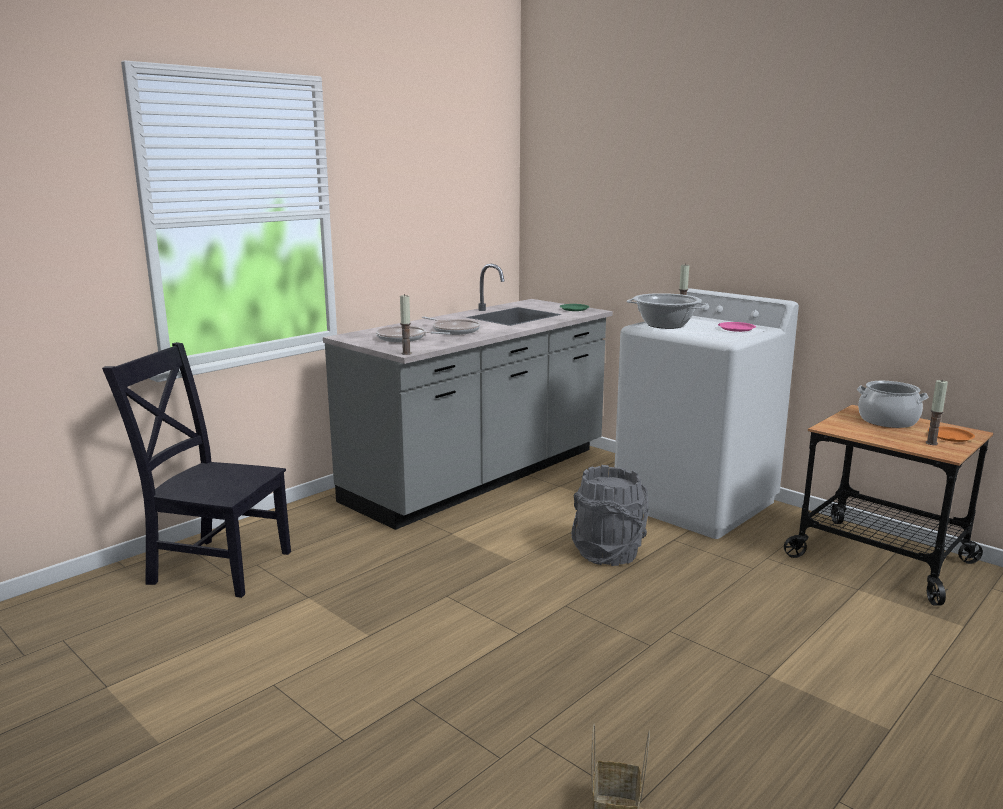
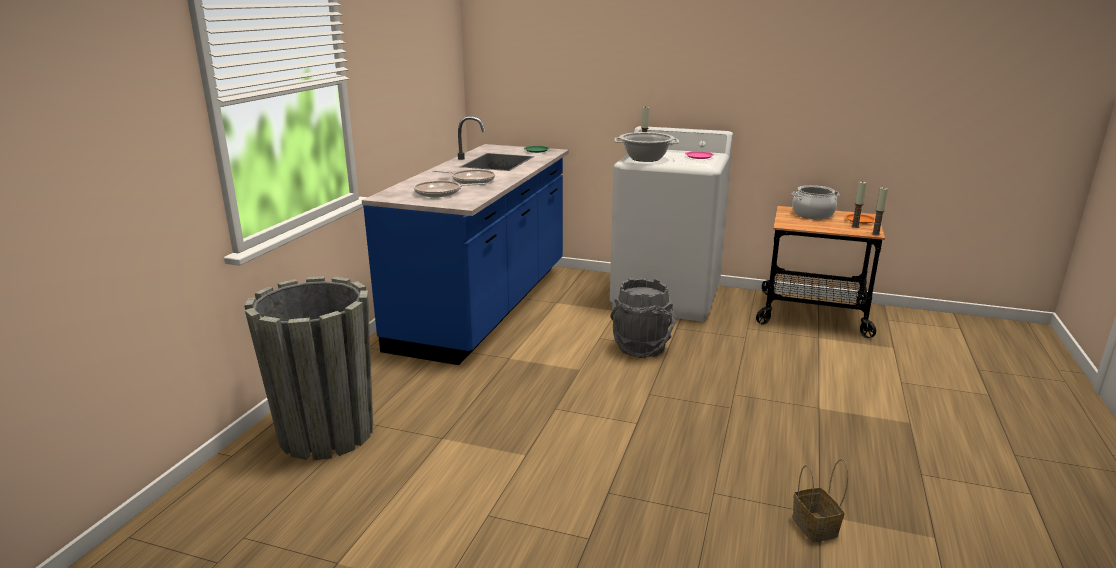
camera: 25 degrees left, 5 degrees up
(216, 566) = (326, 433): black chair -> grey planter
(406, 353) = (467, 206): candle -> candle (875, 234)
(480, 476) = (485, 306): grey counter -> blue counter

